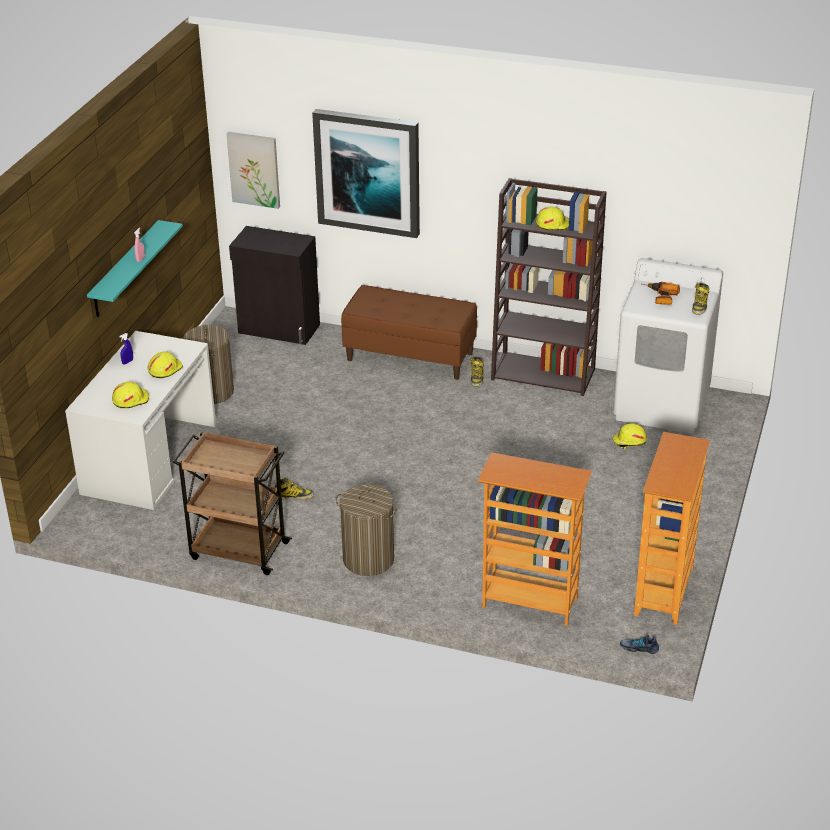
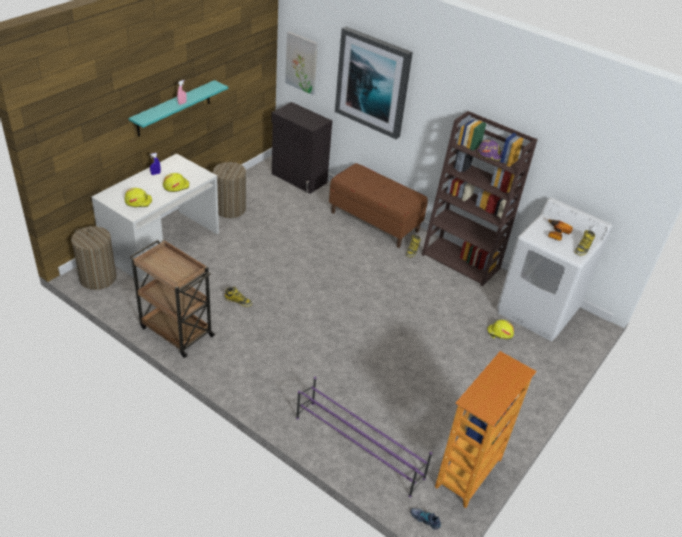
camera: 15 degrees right, 5 degrees up
(368, 559) = (260, 368): laundry basket -> laundry basket (98, 278)
(529, 603) = (358, 447): bookcase -> purple shoe rack
(553, 224) = (490, 154): yellow hard hat -> purple hard hat

